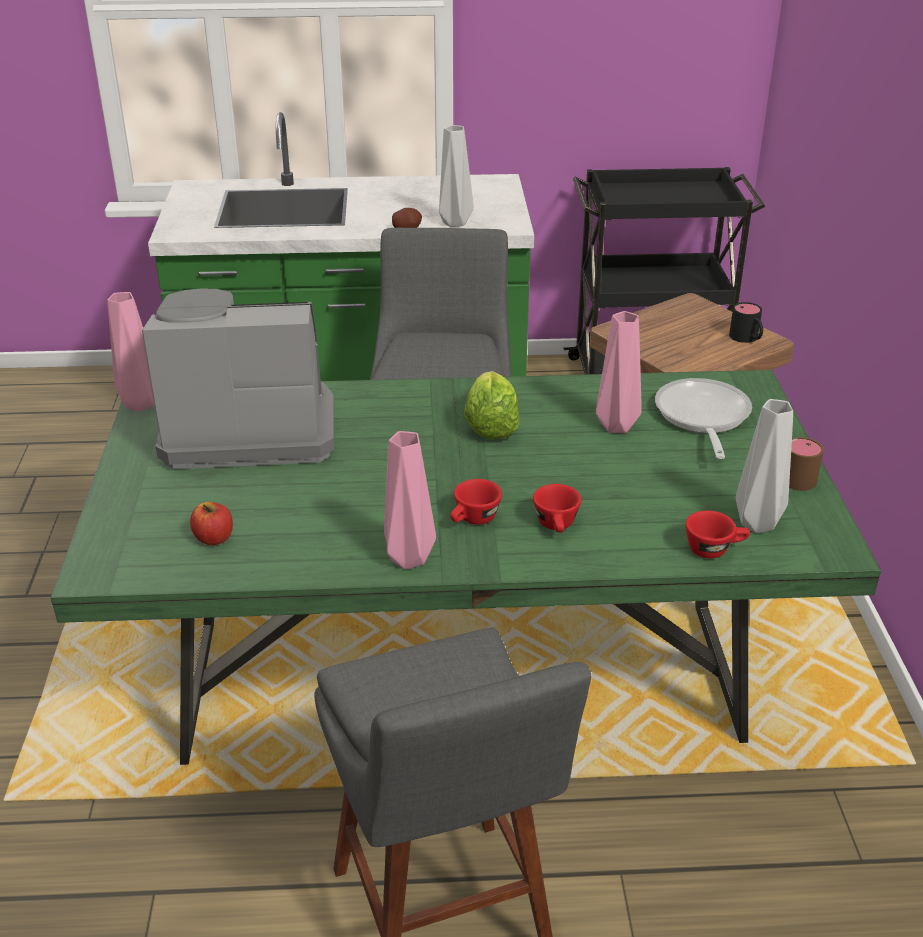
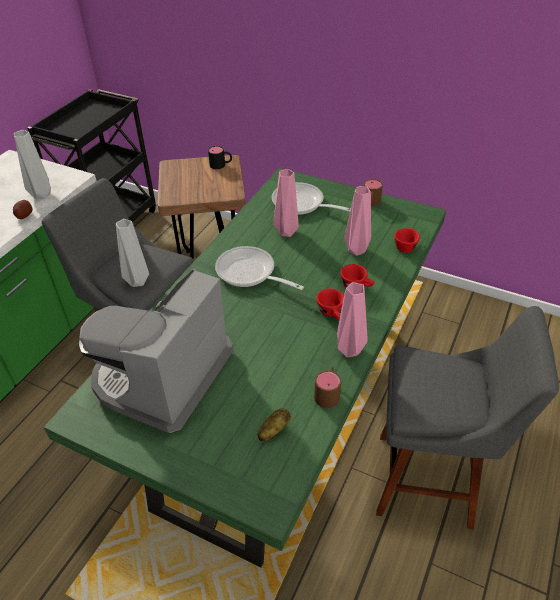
camera: 60 degrees left, 10 degrees up
(138, 405) = (78, 427): pink vase -> pink vase (357, 251)
(214, 538) = (273, 430): apple -> potato
(310, 563) = (328, 392): none -> brown mug
(491, 426) = (249, 273): lettuce -> frying pan
(760, 524) = (396, 225): grey vase -> grey vase (138, 280)

